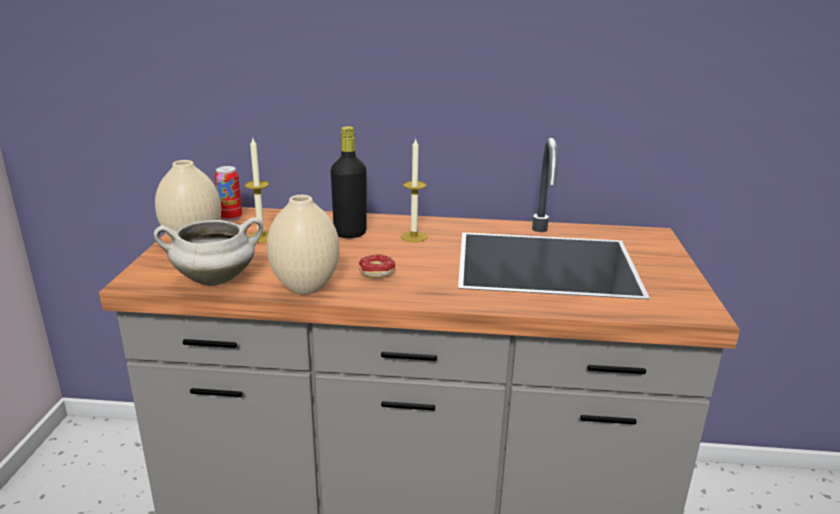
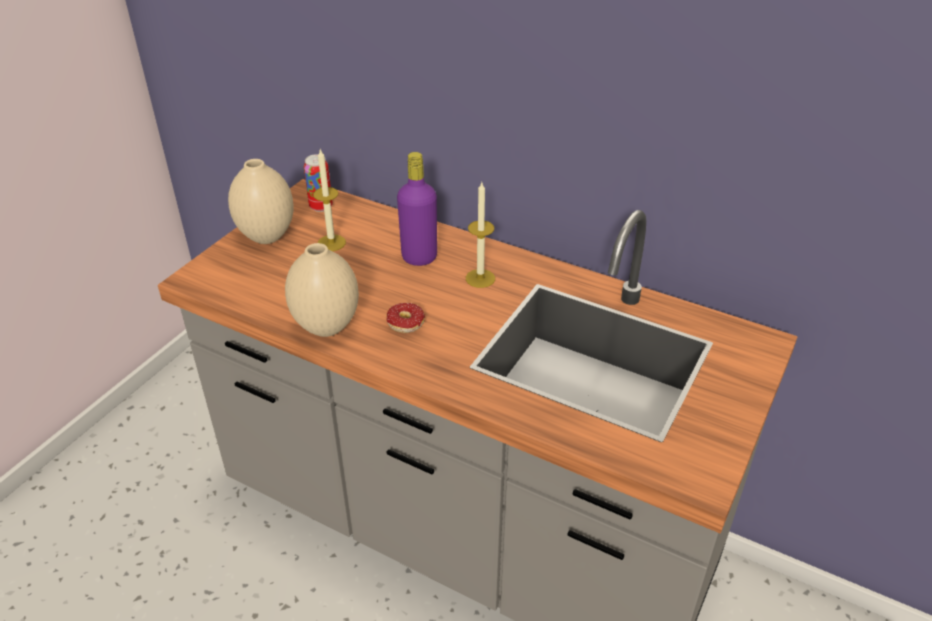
camera: 25 degrees right, 15 degrees up
(216, 279) = (257, 294): white cooking pot -> none
(350, 233) = (419, 257): black bottle -> purple bottle

